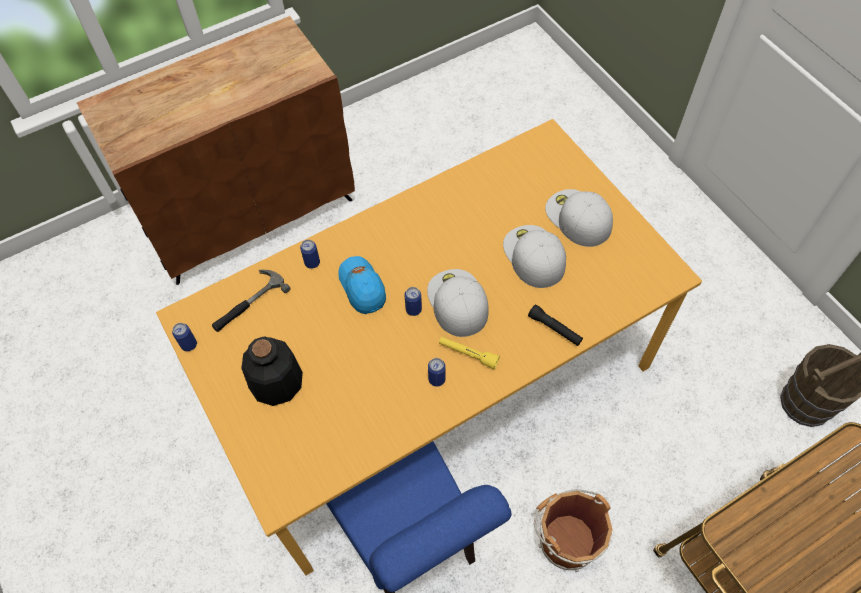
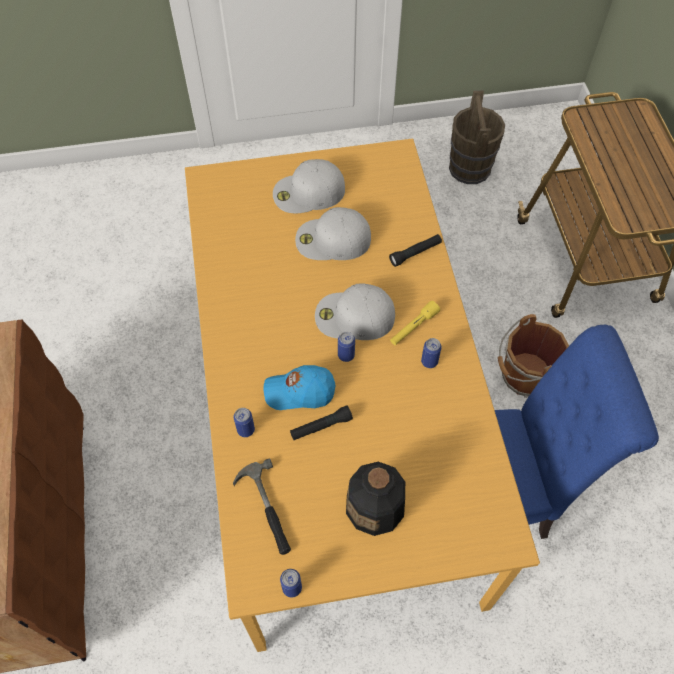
camera: 70 degrees left, 0 degrees up
(335, 315) = (321, 427): none -> black flashlight

